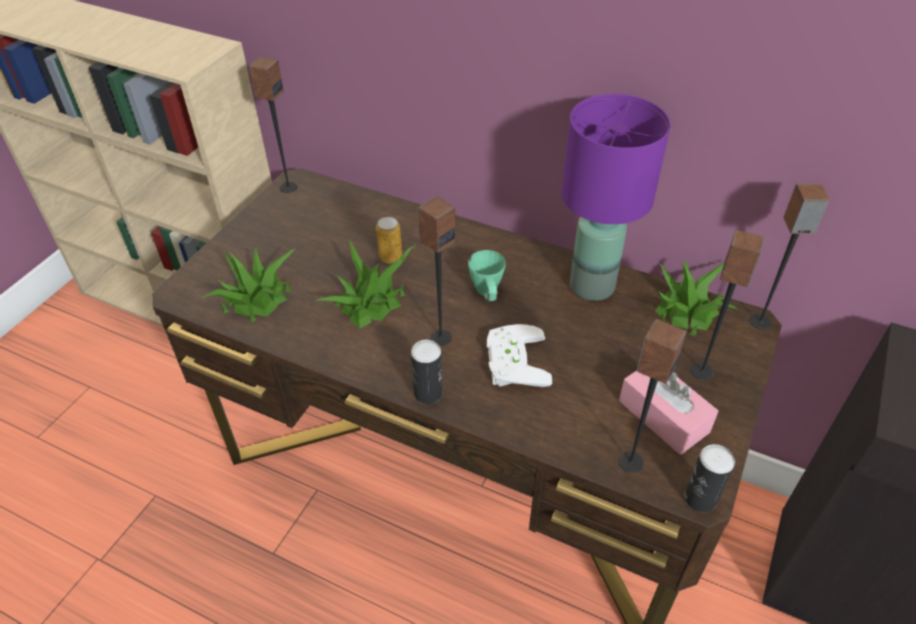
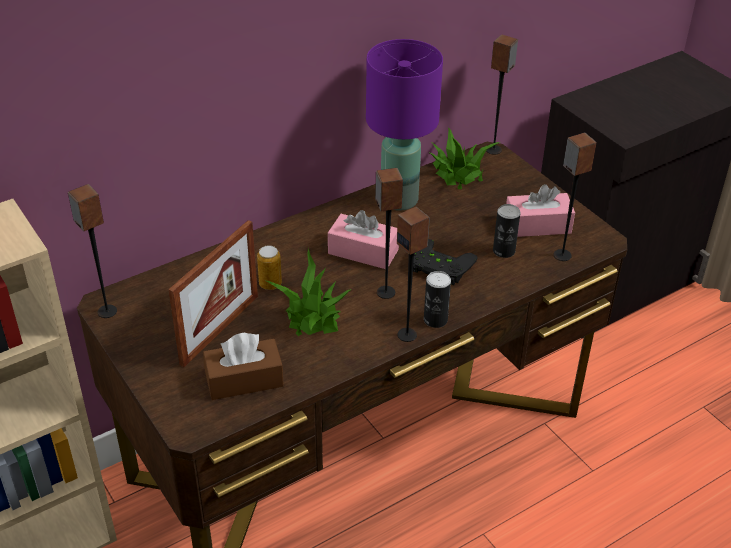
camera: 60 degrees left, 5 degrees down
(256, 298) = (244, 380): potted plant -> brown tissue box
(309, 255) = (220, 329): none -> picture frame
(487, 295) = (363, 252): green mug -> pink tissue box
(512, 361) = (438, 267): white game controller -> black game controller
(700, 498) = (607, 241): can -> can (504, 251)
(702, 372) = (515, 192): speaker -> speaker (407, 334)

